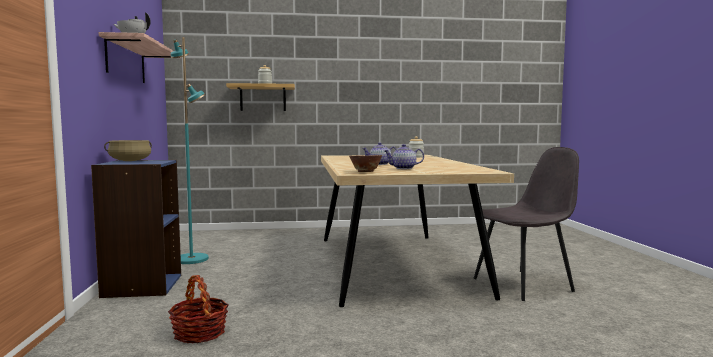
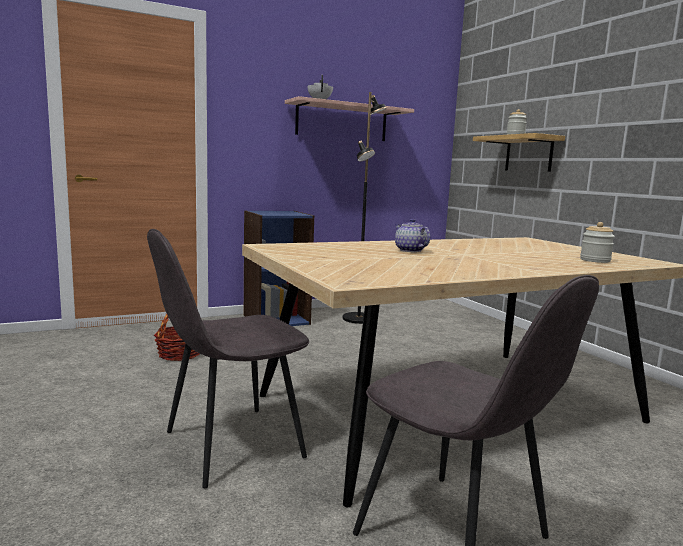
camera: 70 degrees right, 5 degrees up
(130, 161) = (284, 211): beige cooking pot -> none
(192, 259) = (359, 319): turquoise floor lamp -> black floor lamp
(365, 172) = (286, 248): bowl -> none
(403, 168) = (353, 256): teapot -> none
(421, 321) = (230, 445): none -> grey chair

